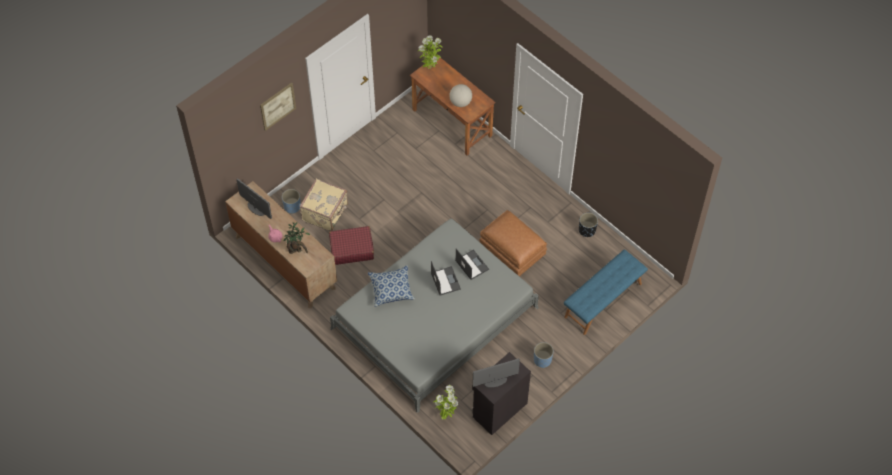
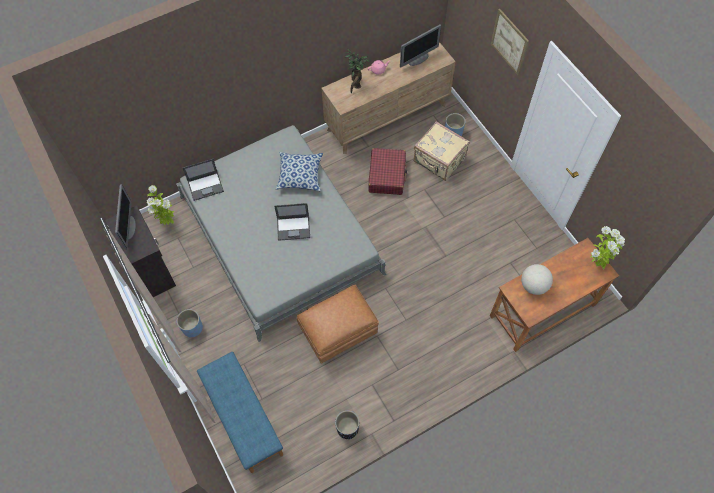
camera: 105 degrees right, 5 degrees up
(471, 264) = (307, 259): laptop -> laptop (206, 186)

